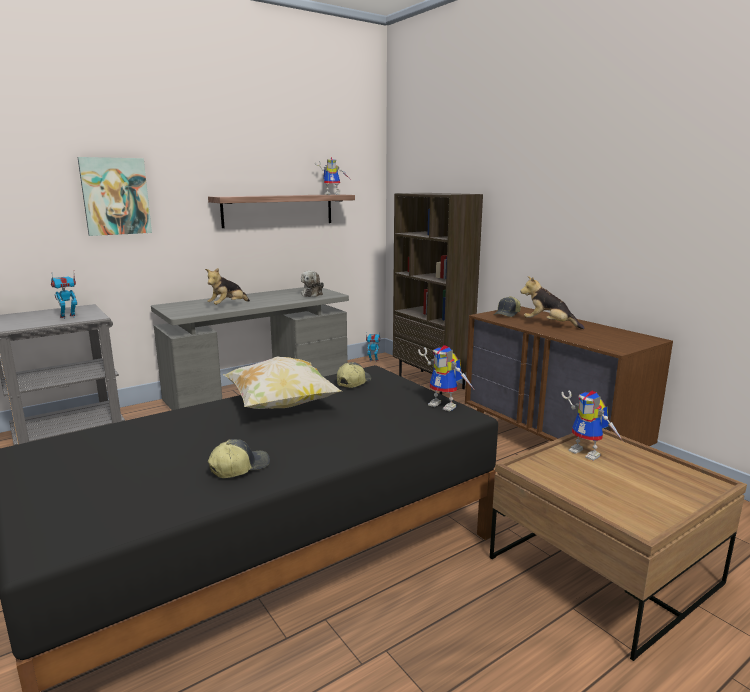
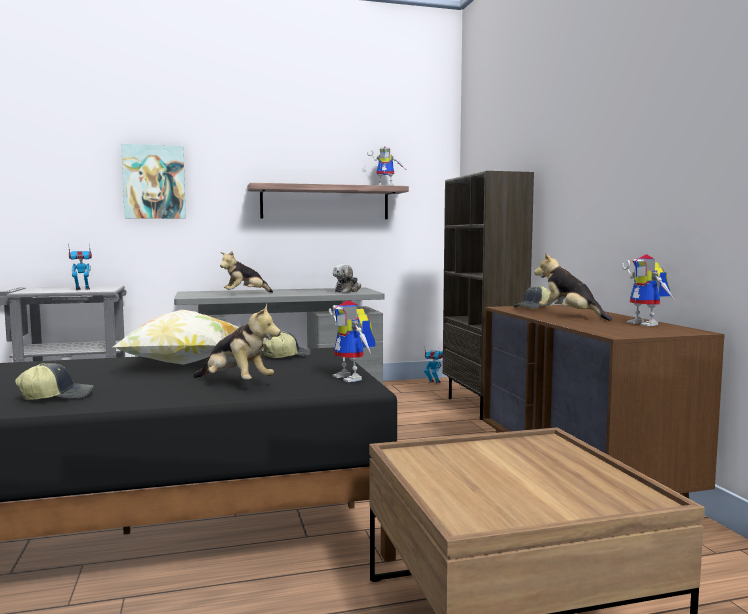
camera: 20 degrees right, 10 degrees down
(366, 426) = (235, 384): none -> plush toy
(588, 453) = (511, 451): toy robot -> toy robot (648, 324)

